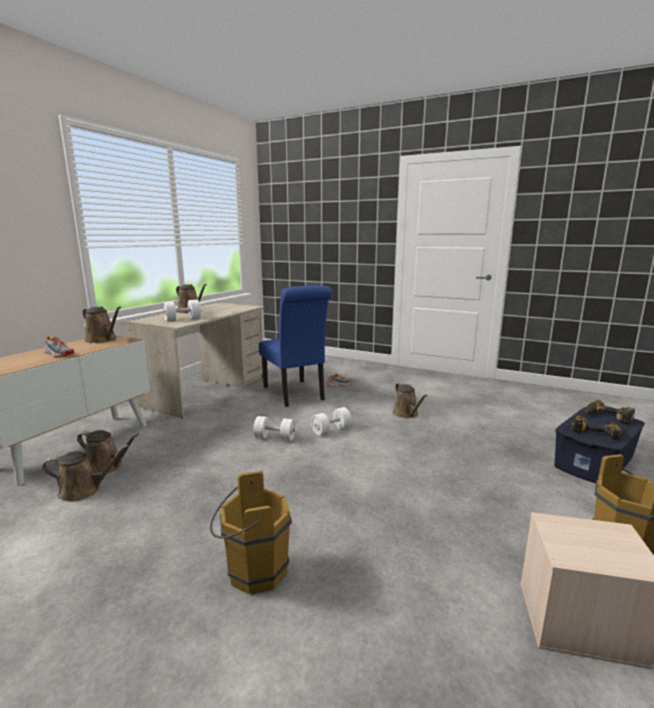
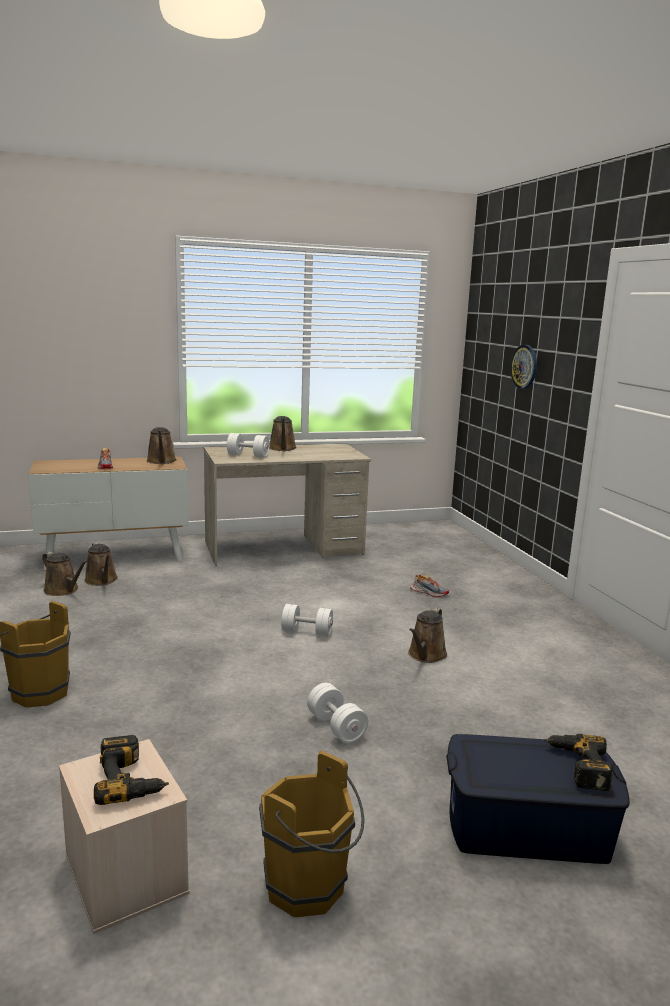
camera: 45 degrees right, 0 degrees up
(275, 438) = (245, 614): white dumbbell -> white dumbbell (336, 727)
(295, 394) = (356, 584): blue chair -> none
(330, 234) = (524, 366): none -> wall clock
(594, 430) = (502, 763): power drill -> power drill (131, 779)

